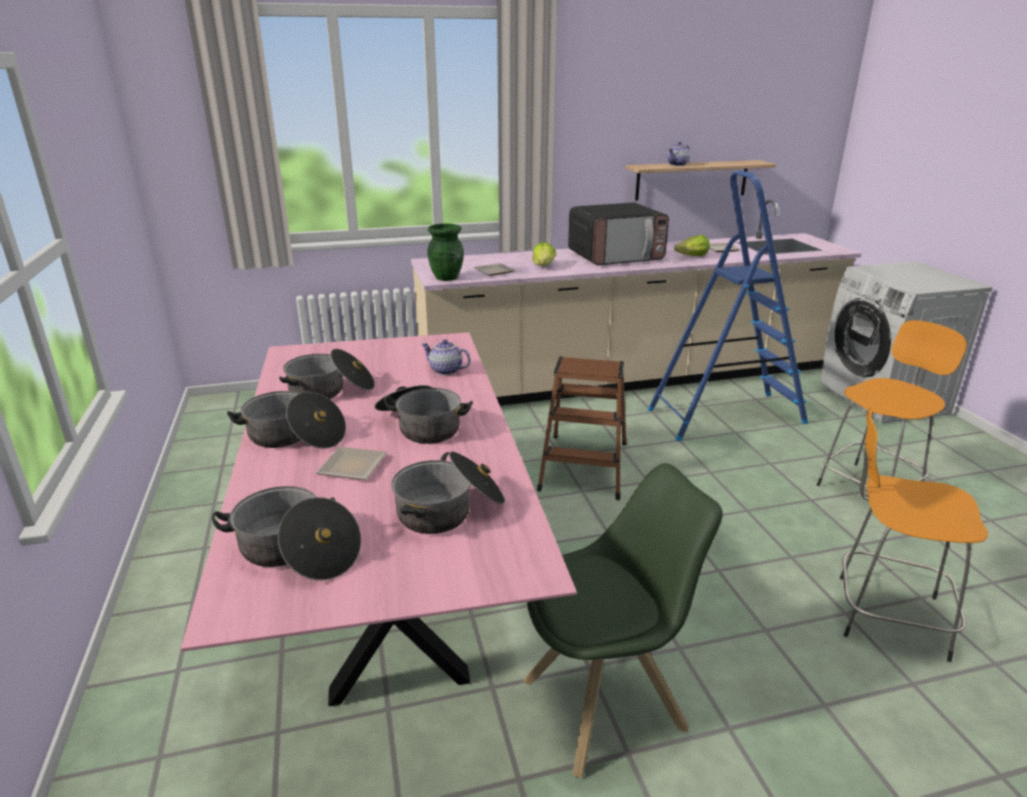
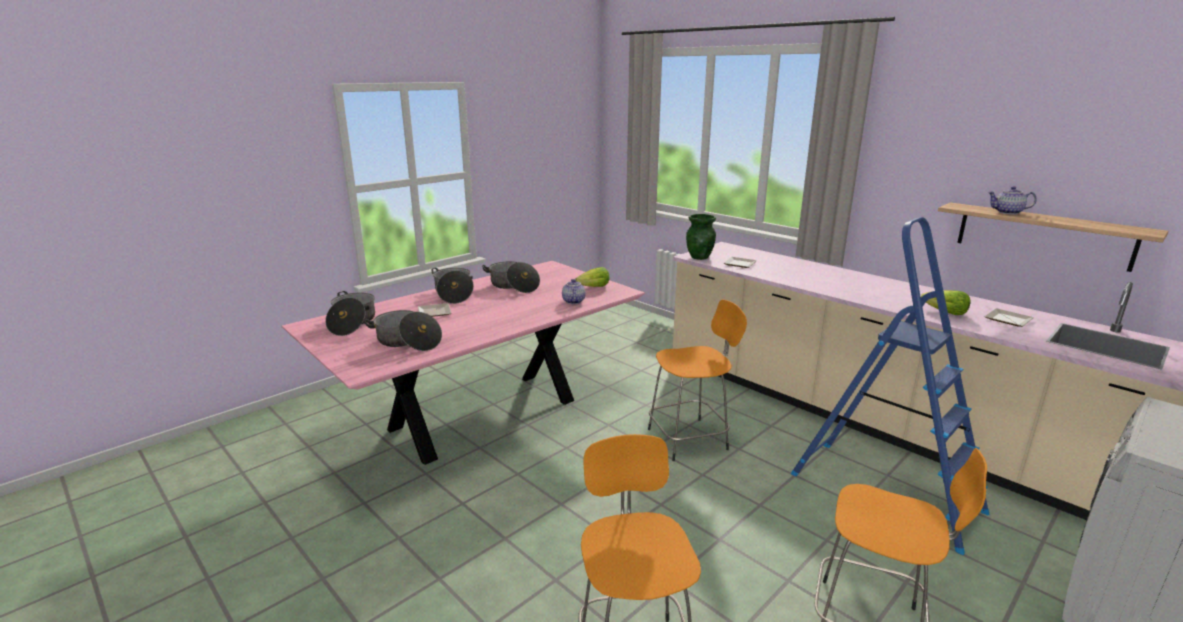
camera: 60 degrees right, 5 degrees down
(421, 426) = (492, 314): cooking pot -> none
(543, 266) = (784, 273): lettuce -> lettuce (594, 287)
(584, 465) = (690, 438): brown step ladder -> orange stool
(605, 705) = (433, 518): green chair -> none
(616, 257) = (868, 287): microwave -> none

